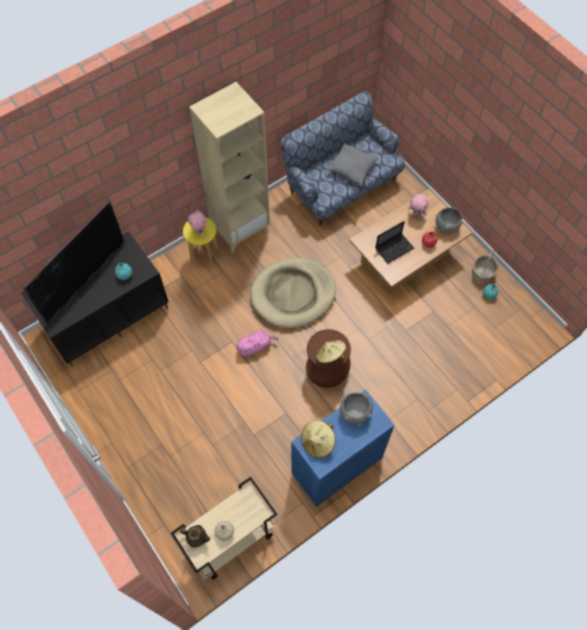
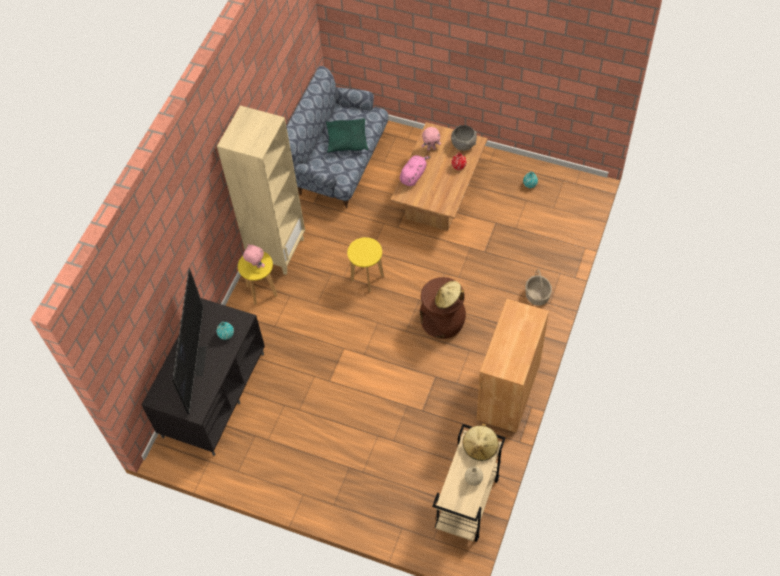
camera: 30 degrees left, 5 degrees down
(197, 538) = (454, 498): teapot -> none
(255, 346) = (367, 339): pink plush toy -> pink plush toy (413, 175)
(293, 294) = (367, 278): beige dog bed -> yellow stool
(318, 442) = (501, 359): beige hat -> beige hat (480, 447)
(337, 465) = (508, 391): blue cabinet -> brown cabinet
(351, 168) = (347, 140): grey pillow -> green pillow
(354, 413) = (512, 320): grey bowl -> none
(395, 248) = (434, 185): laptop -> none
(482, 273) = (512, 170): basket -> basket (537, 295)

